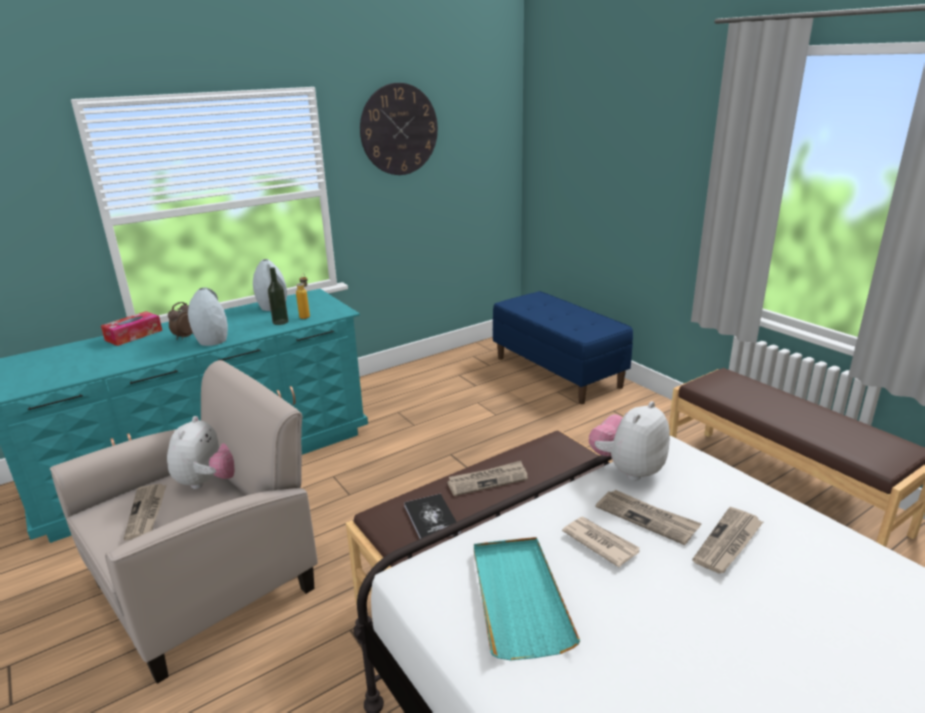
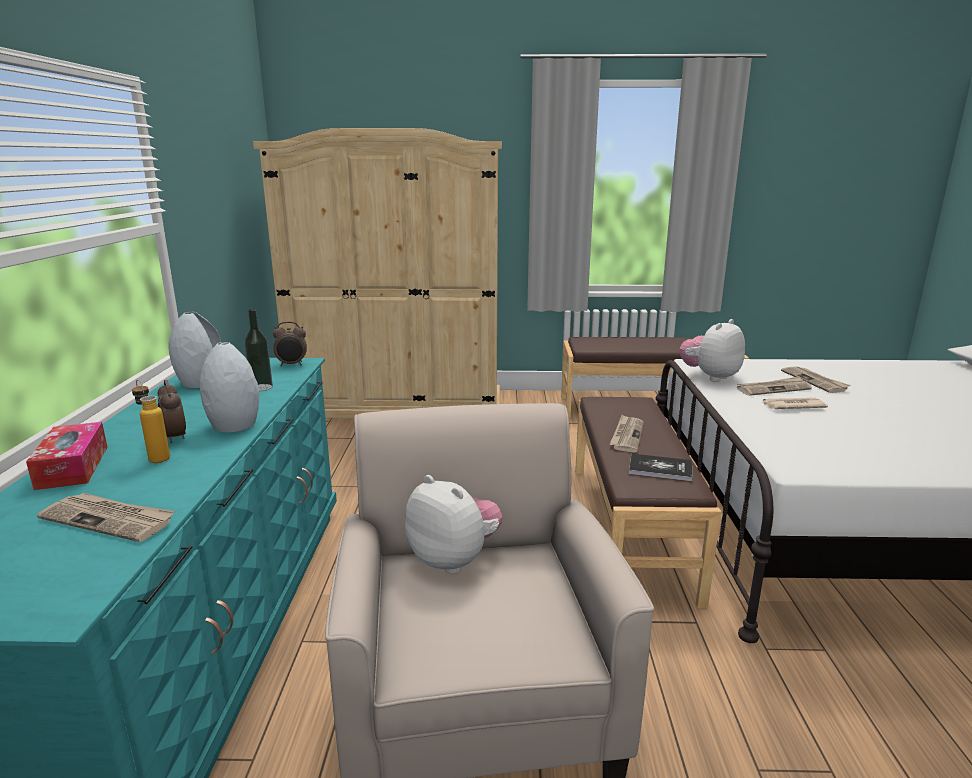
camera: 55 degrees left, 5 degrees down
(147, 513) = (479, 613): newspaper -> newspaper (110, 519)
(306, 315) = (273, 375): bottle -> bottle (156, 457)
(332, 311) = (292, 365): none -> alarm clock
(399, 129) = (203, 150): wall clock -> none
(518, 597) = (841, 441): turquoise tray -> none
(558, 372) = (397, 403): blue bench -> beige wardrobe
(628, 469) = (710, 377): plush toy -> plush toy turned 60 degrees clockwise

